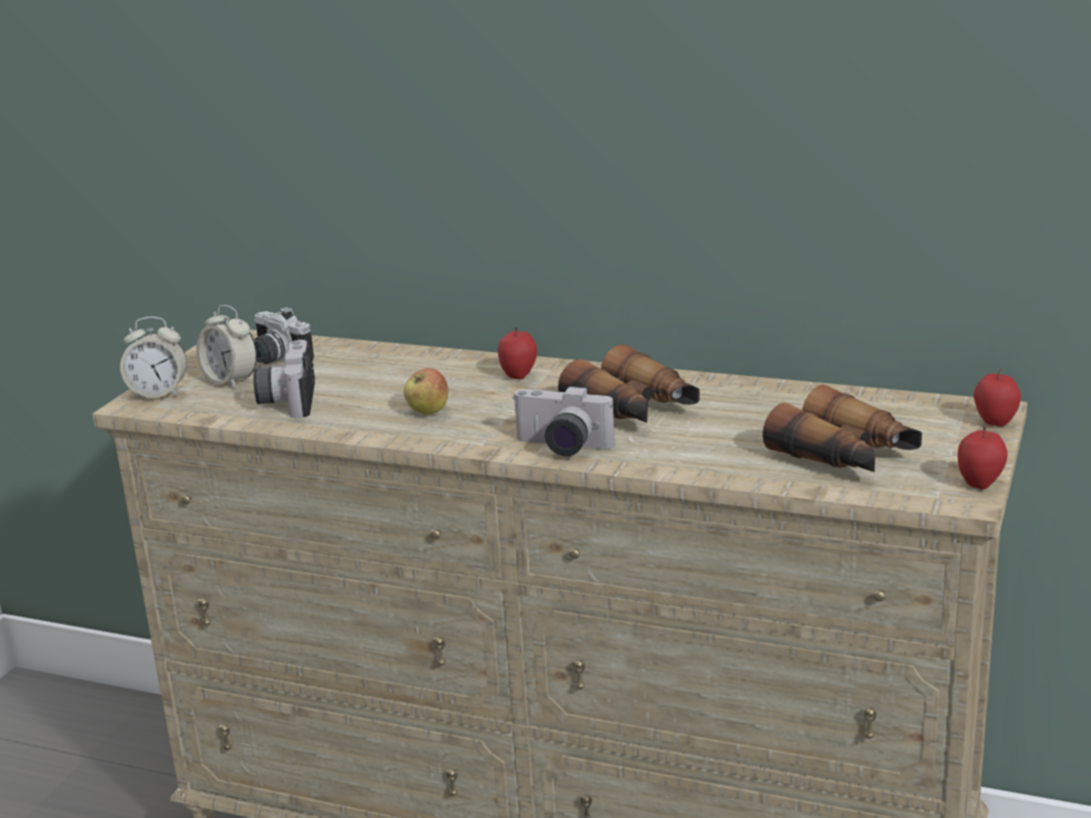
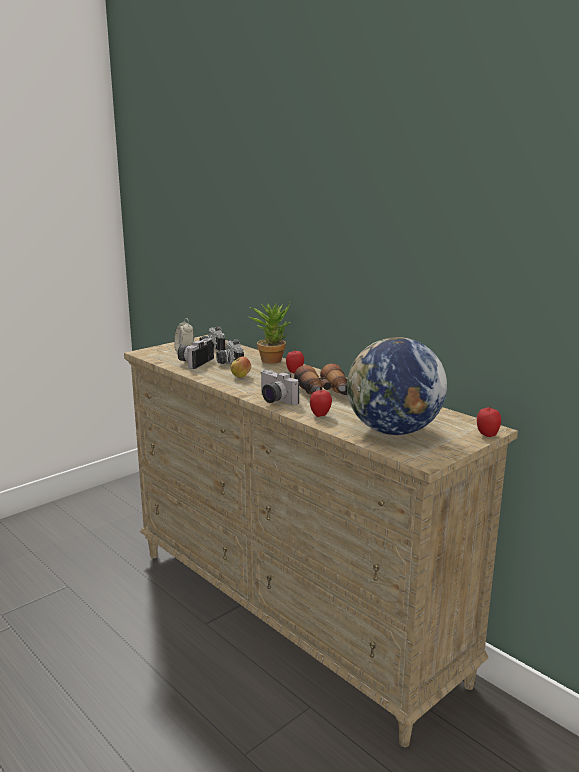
camera: 25 degrees right, 5 degrees down
(159, 393) = (154, 351): alarm clock -> none
(360, 386) = (228, 363): none -> camera
(437, 357) = (272, 359): none -> potted plant
(846, 456) = (393, 431): binoculars -> globe
(980, 484) = (443, 457): apple -> apple (320, 415)

